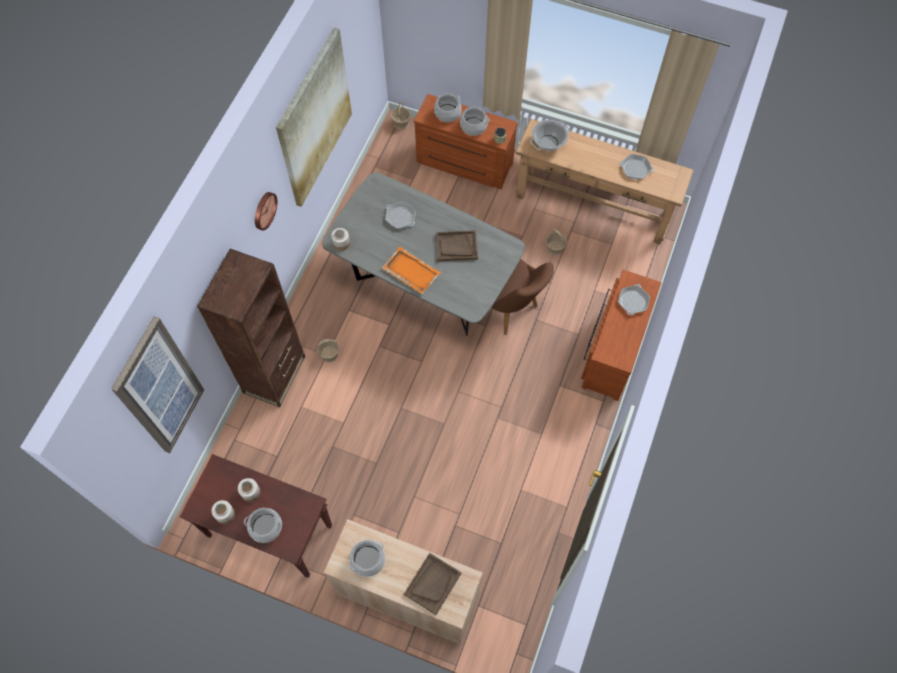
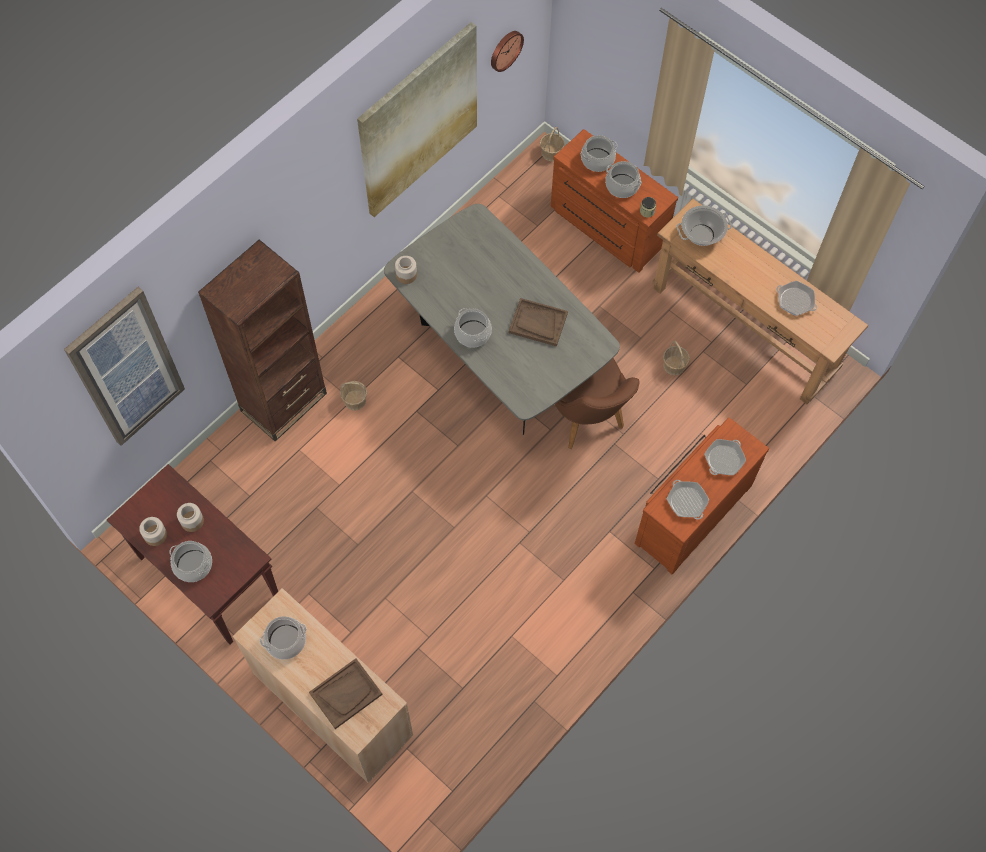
camera: 20 degrees right, 0 degrees up
(264, 210) = (319, 208): wall clock -> wall clock (505, 50)
(400, 217) = (487, 266): frying pan -> frying pan (687, 501)
(410, 271) = (472, 333): orange tray -> cooking pot

